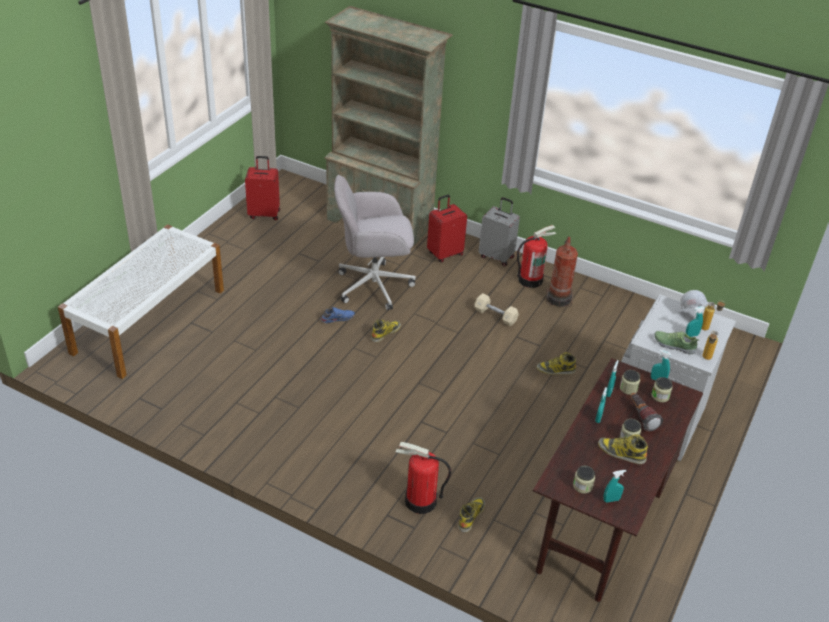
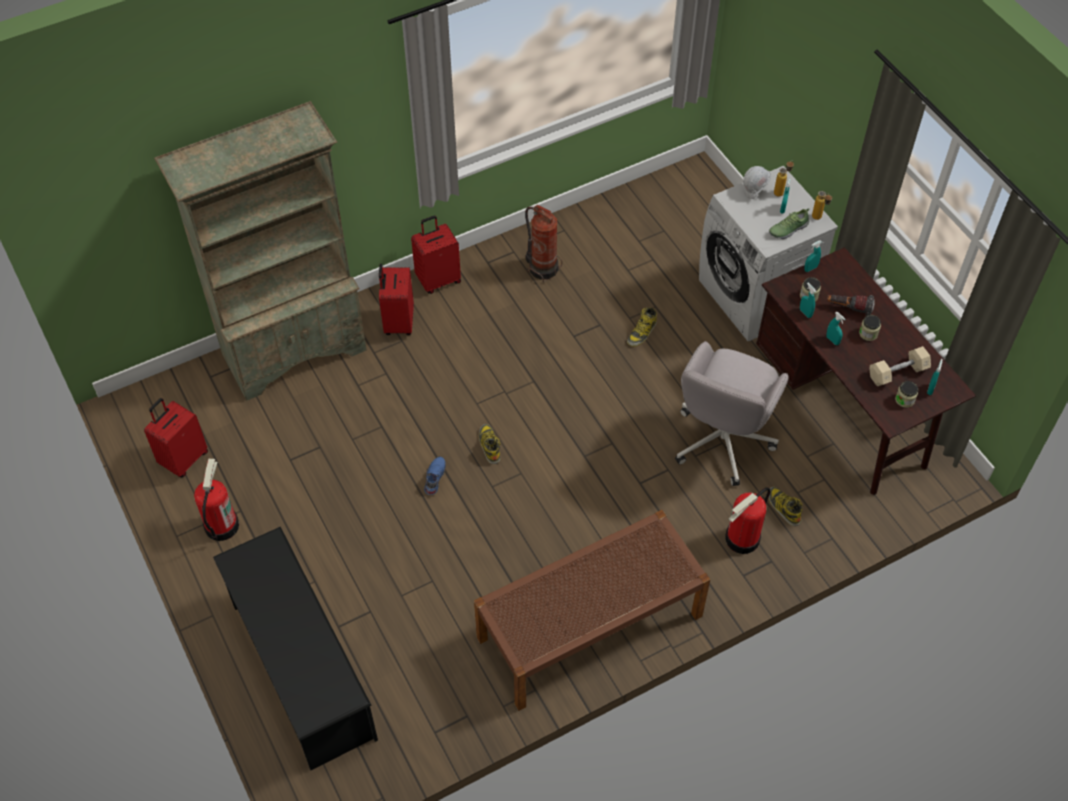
camera: 55 degrees left, 15 degrees up
(149, 320) = (302, 670): white bench -> black shoe rack
(275, 443) = (590, 628): none -> brown bench
(372, 286) = (404, 417): grey office chair -> grey office chair (721, 443)
(495, 315) = (530, 335): beige dumbbell -> beige dumbbell (897, 373)
(497, 256) = (438, 279): grey suitcase -> red suitcase
(530, 279) = (496, 273): fire extinguisher -> fire extinguisher (221, 525)
(621, 453) = (882, 349): boot -> none
(660, 396) = (831, 279): jar -> none

